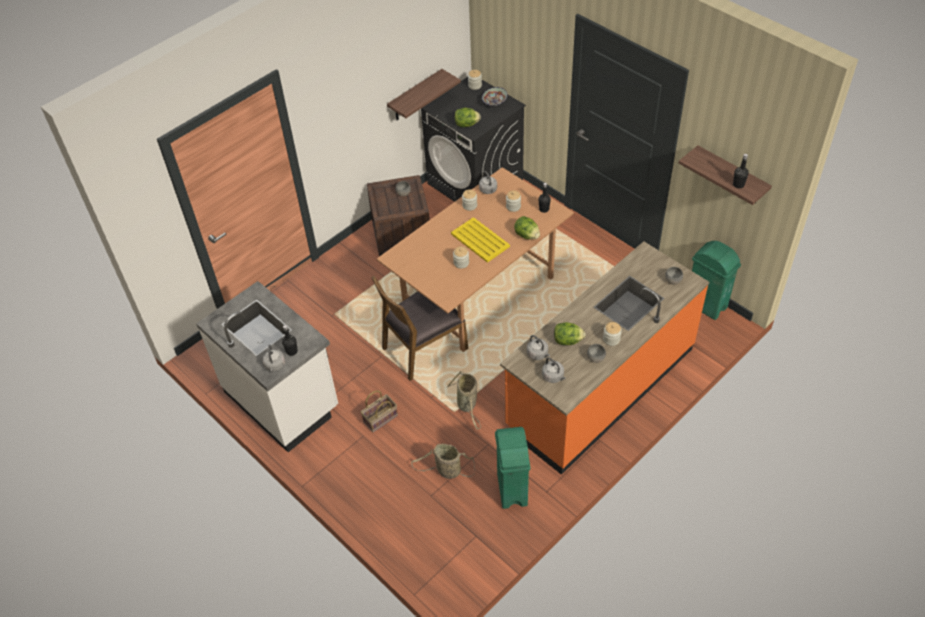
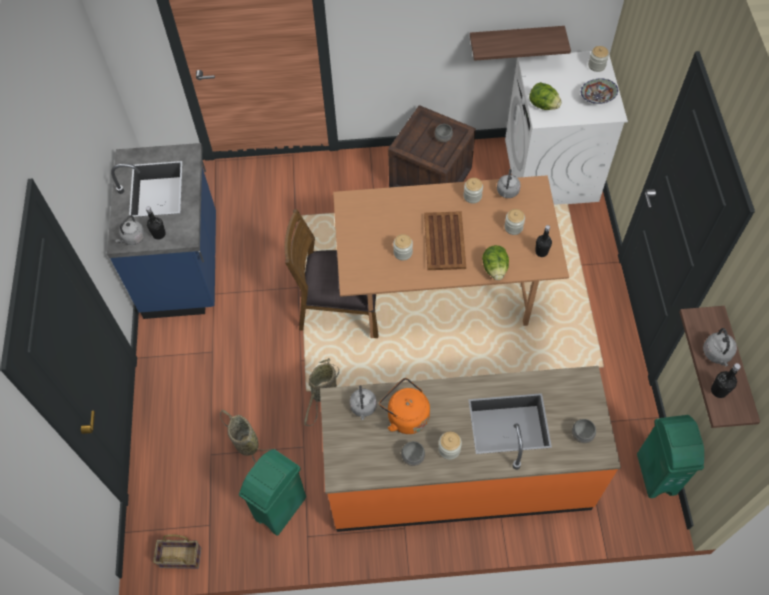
camera: 40 degrees right, 10 degrees up
(282, 400) = (184, 267): white counter -> blue counter
(380, 419) = (240, 347): basket -> basket (179, 558)
(475, 183) = (551, 171): black washing machine -> white washing machine
(480, 240) = (444, 242): yellow tray -> brown tray
(553, 377) = (353, 443): grey kettle -> grey kettle (717, 354)
(567, 340) = (405, 416): lettuce -> orange kettle

